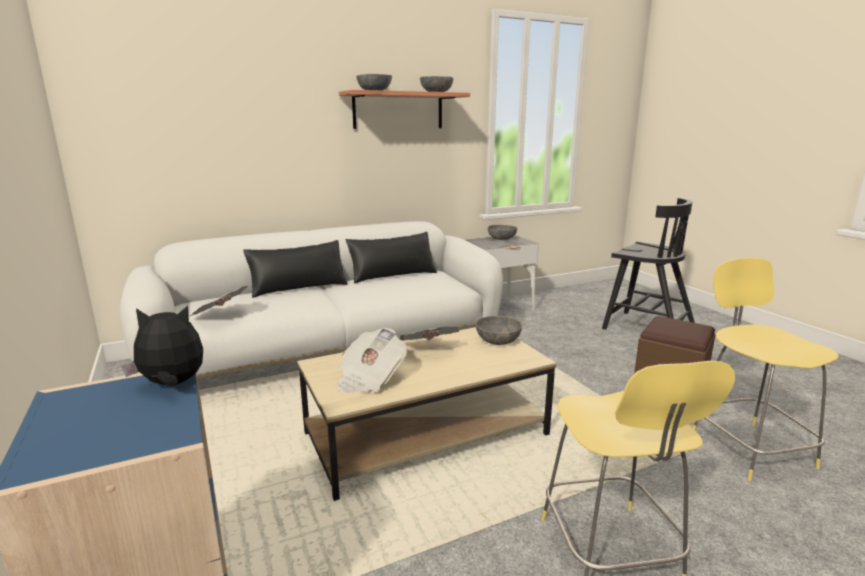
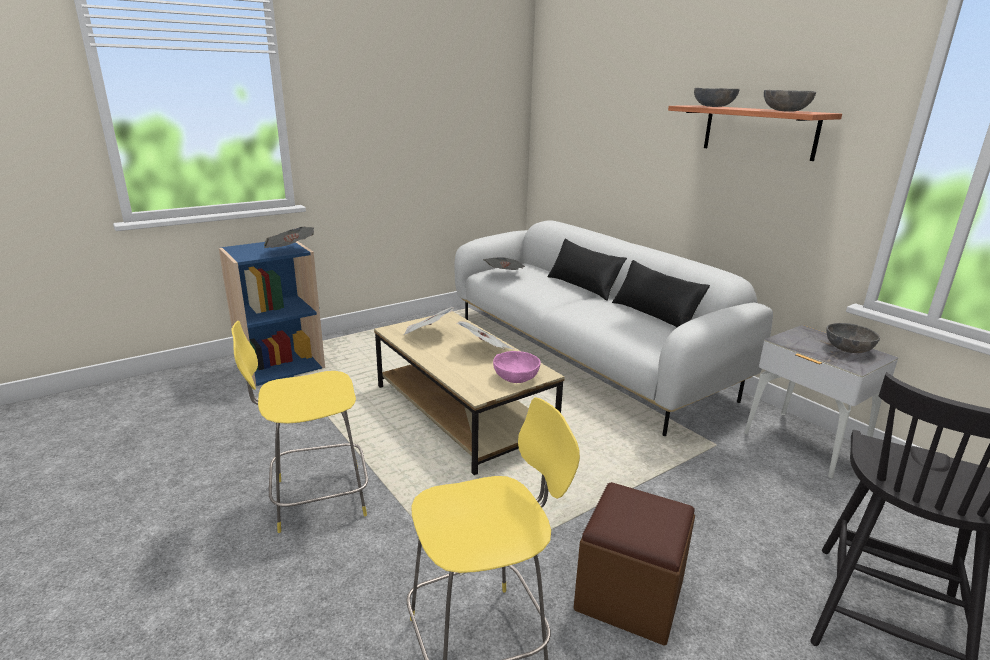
camera: 80 degrees right, 5 degrees up
(172, 384) = (290, 251): plush toy -> newspaper
(497, 341) = (516, 378): grey bowl -> pink bowl

